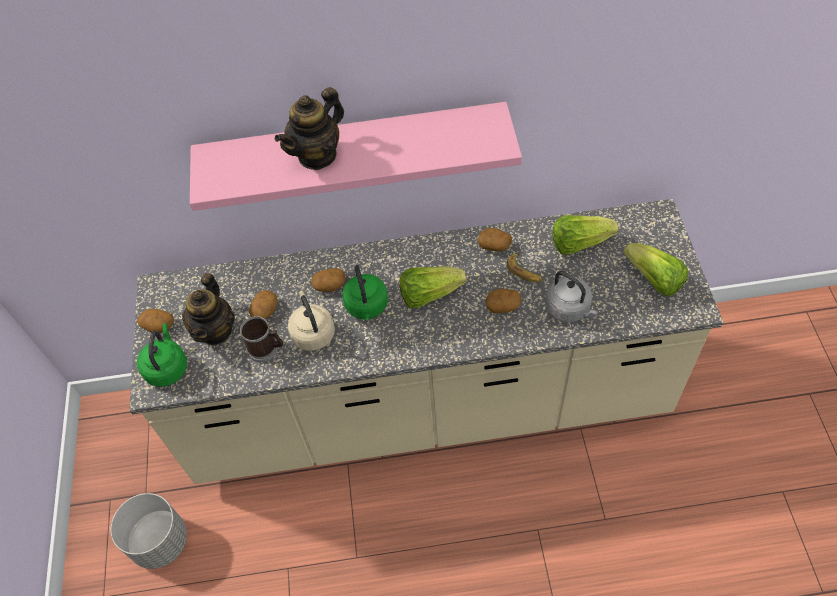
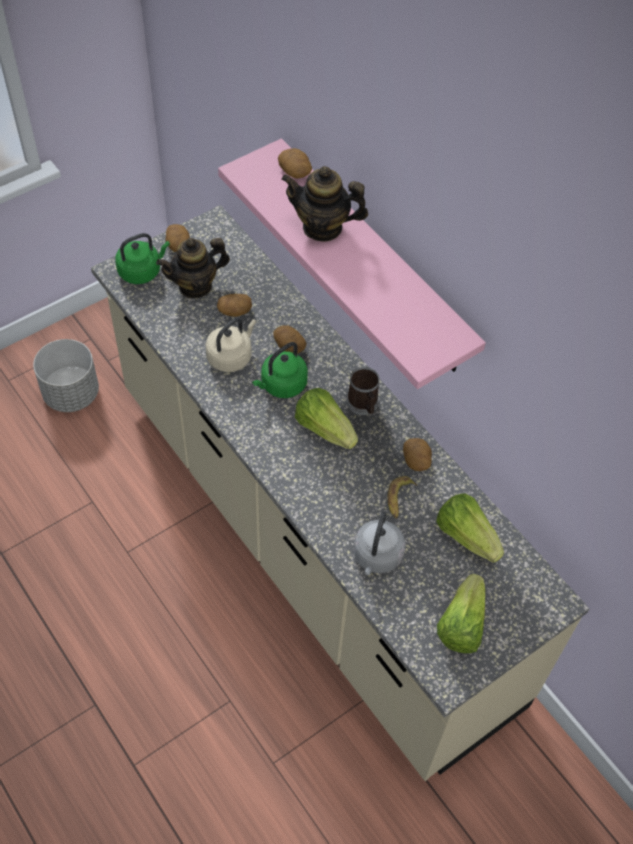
camera: 55 degrees right, 0 degrees up
(266, 348) = (196, 330): mug -> mug (363, 404)
(503, 305) = (347, 496): potato -> potato (295, 171)

